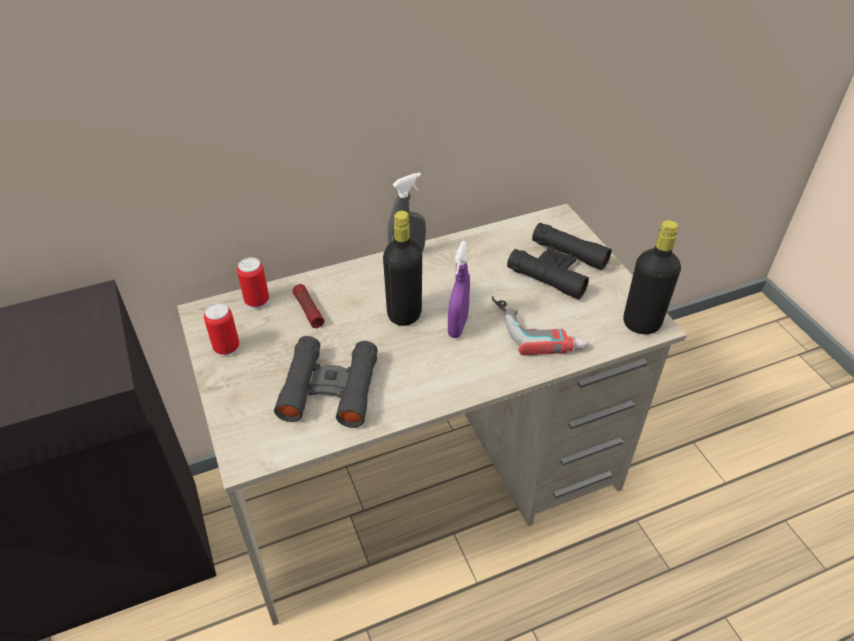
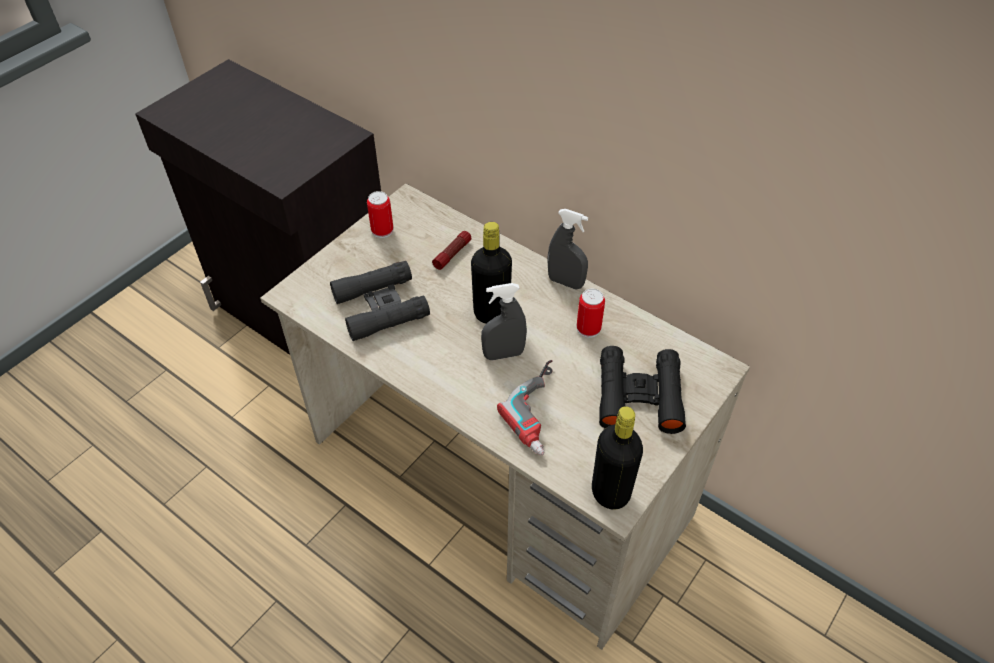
camera: 60 degrees right, 5 degrees up
(257, 301) = (440, 221): can -> can (588, 329)
(458, 326) = (503, 354): purple spray bottle -> grey spray bottle

